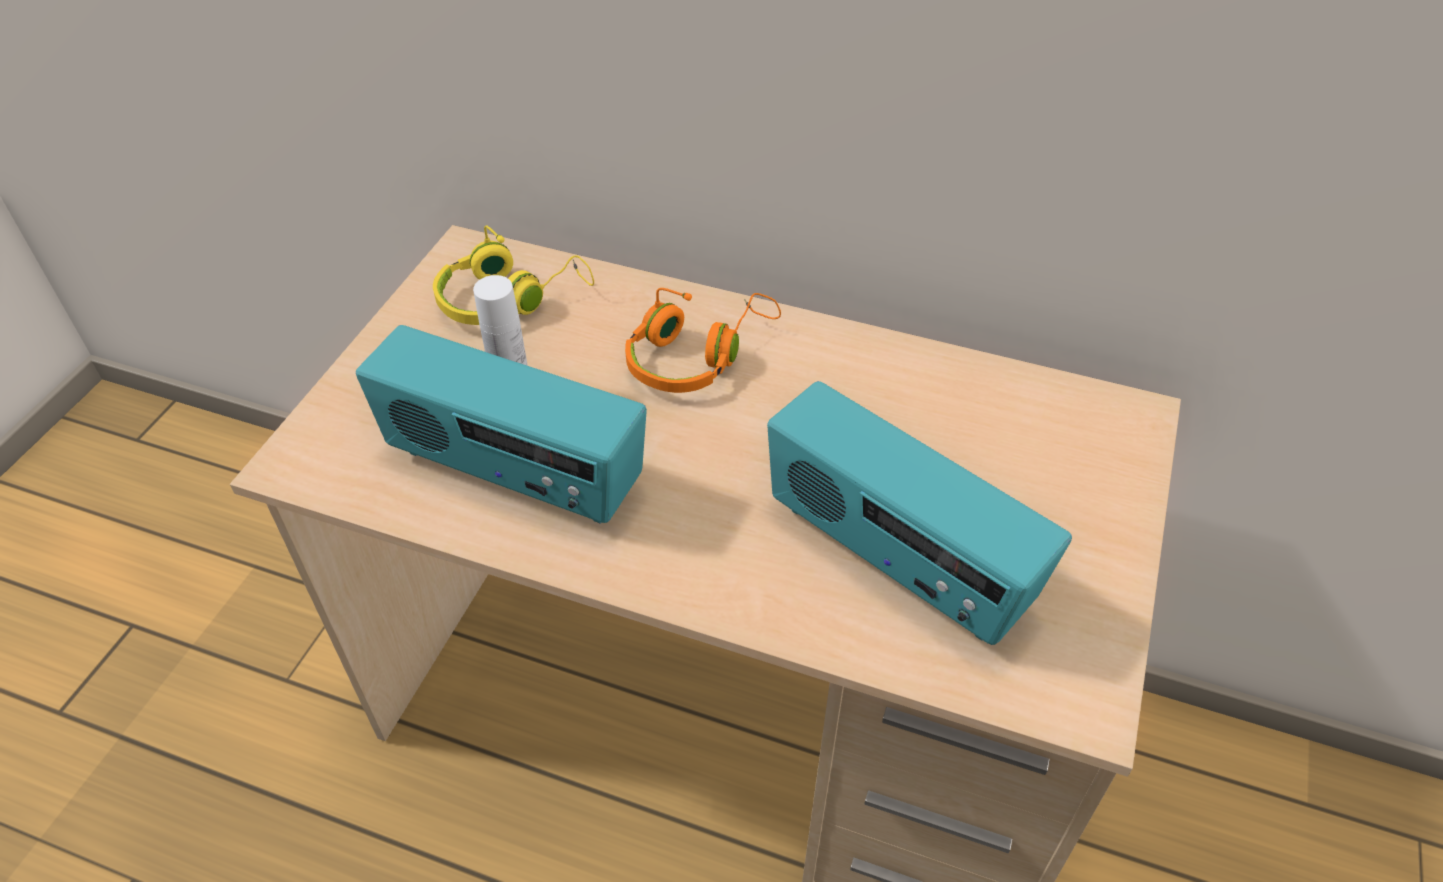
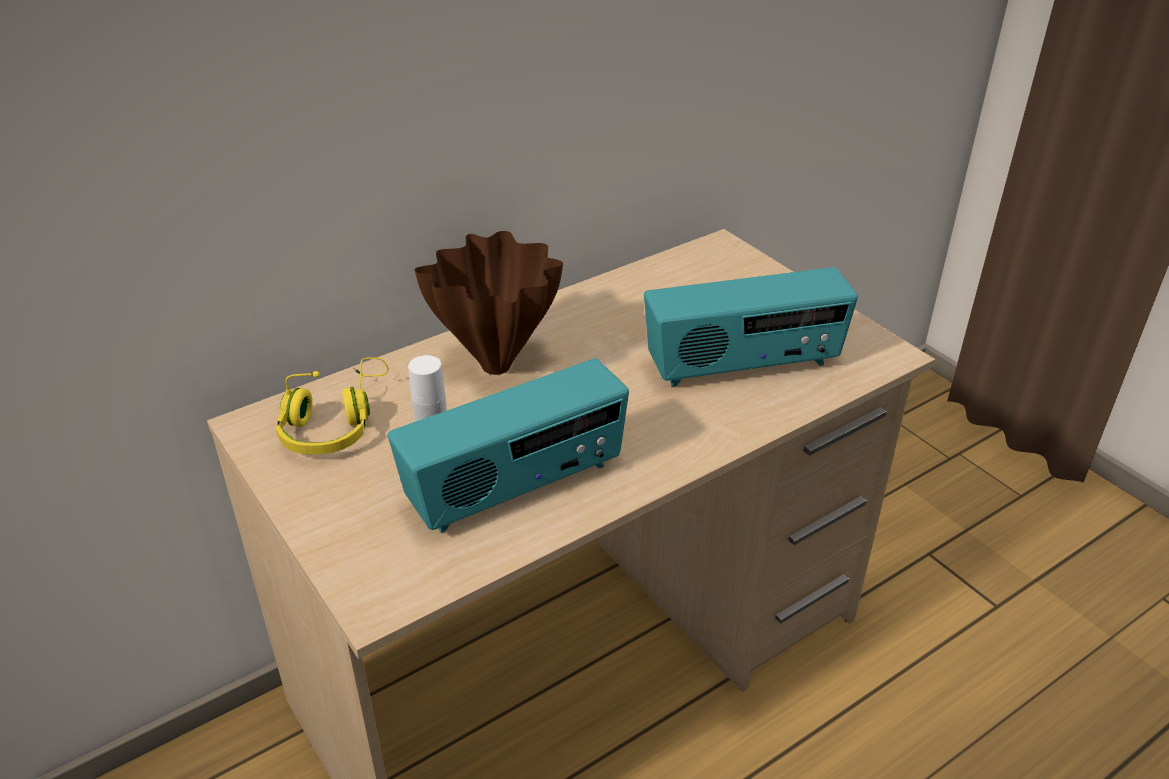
camera: 55 degrees left, 10 degrees down
(696, 355) = (499, 366): orange headphones -> brown vase

